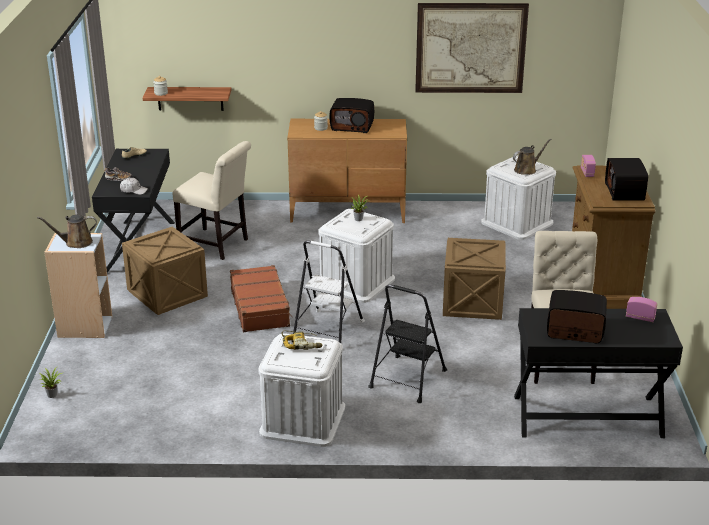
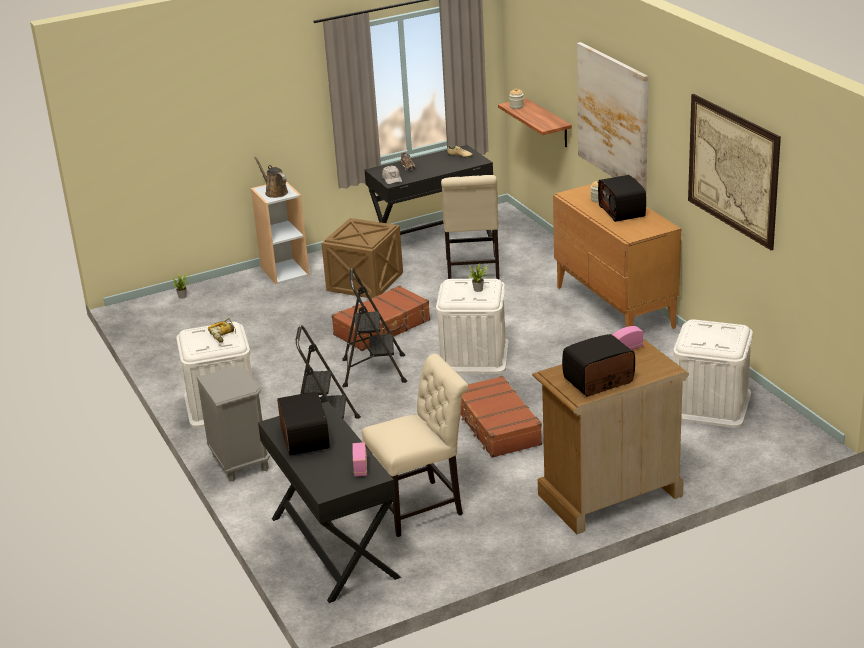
camera: 65 degrees right, 0 degrees up
(299, 59) = (613, 117): none -> picture
(327, 330) = (371, 370): white step ladder -> black step ladder
(416, 433) = (239, 462): none -> grey nightstand
(472, 302) = (497, 427): crate -> brown suitcase
(527, 170) = (709, 340): brown watering can -> none

